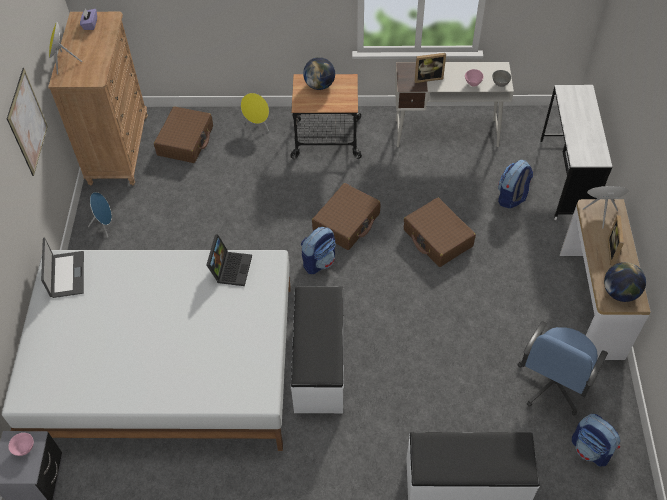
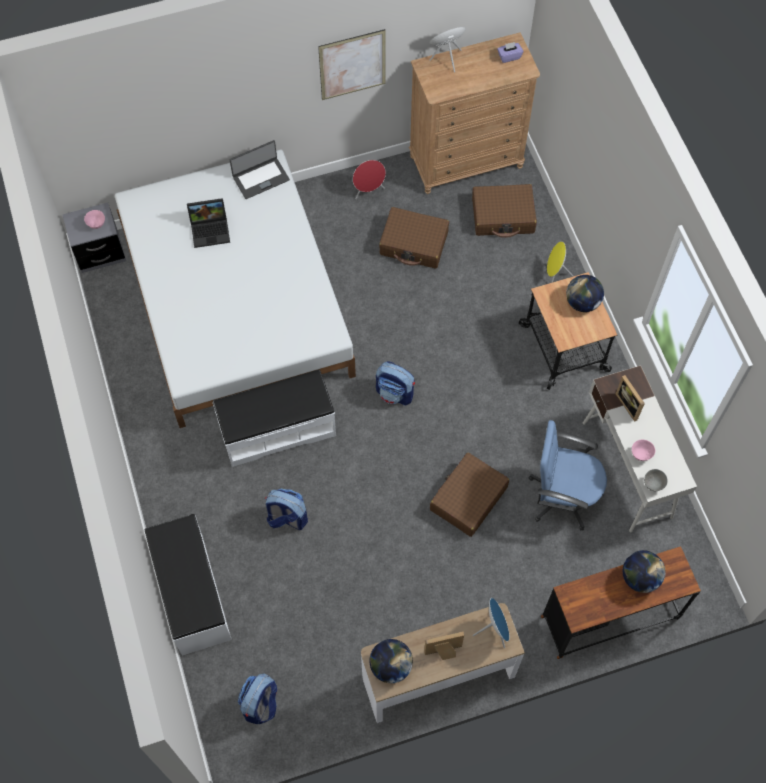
camera: 70 degrees right, 10 degrees up
(105, 225) = (368, 191): blue speaker -> red speaker
(230, 267) = (313, 304): laptop -> laptop (211, 230)
(346, 222) = (455, 403): brown suitcase -> brown suitcase (414, 244)
(511, 197) = (557, 563): backpack -> backpack (287, 518)
(552, 383) = (324, 653): blue office chair -> blue office chair (562, 495)
(565, 179) = (610, 617): white desk -> brown desk
(575, 114) = (639, 577): none -> globe

